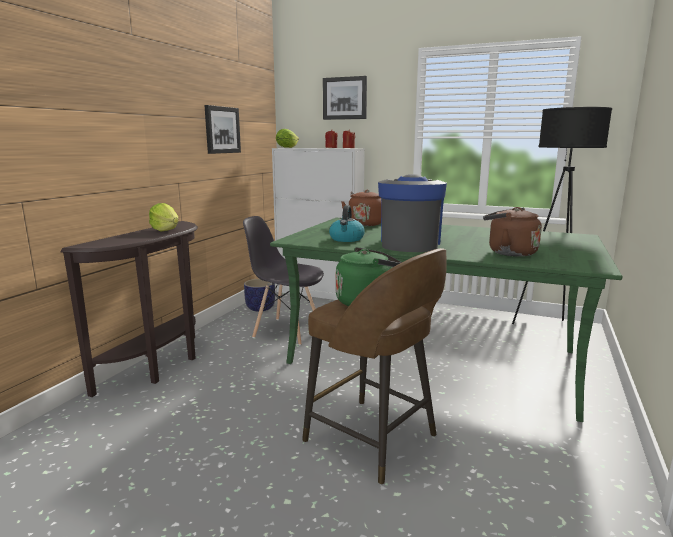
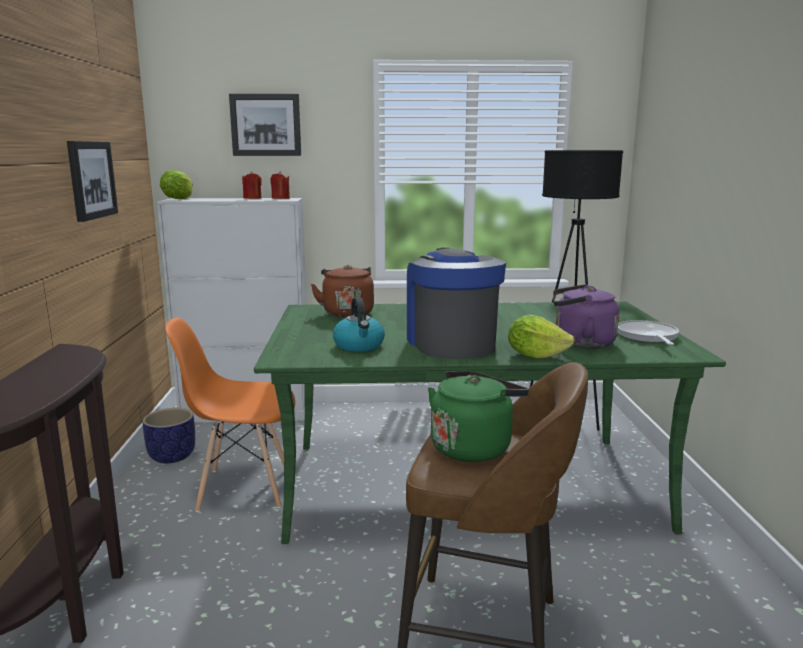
camera: 25 degrees left, 0 degrees up
(165, 230) = (61, 370): lettuce -> lettuce (535, 355)
(286, 331) = (243, 488): grey chair -> orange chair
(508, 252) = (580, 343): brown kettle -> purple kettle
(574, 255) = (647, 337): none -> frying pan

